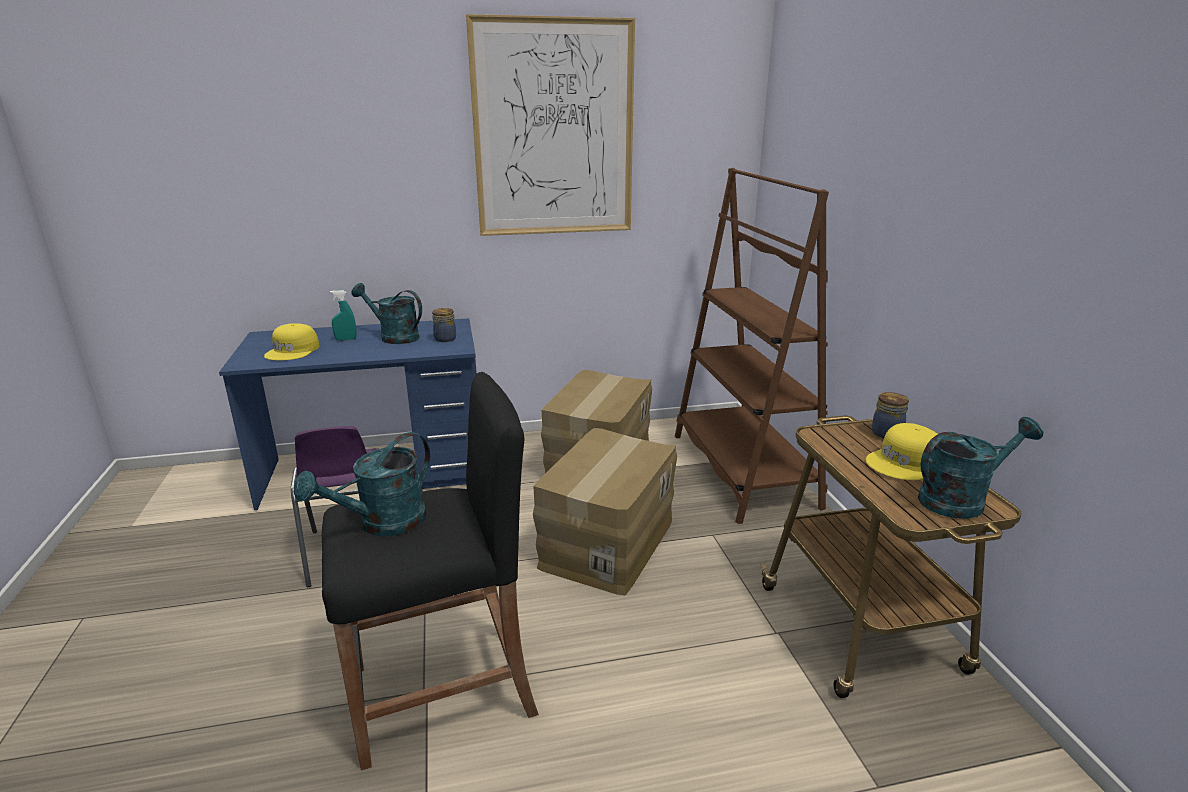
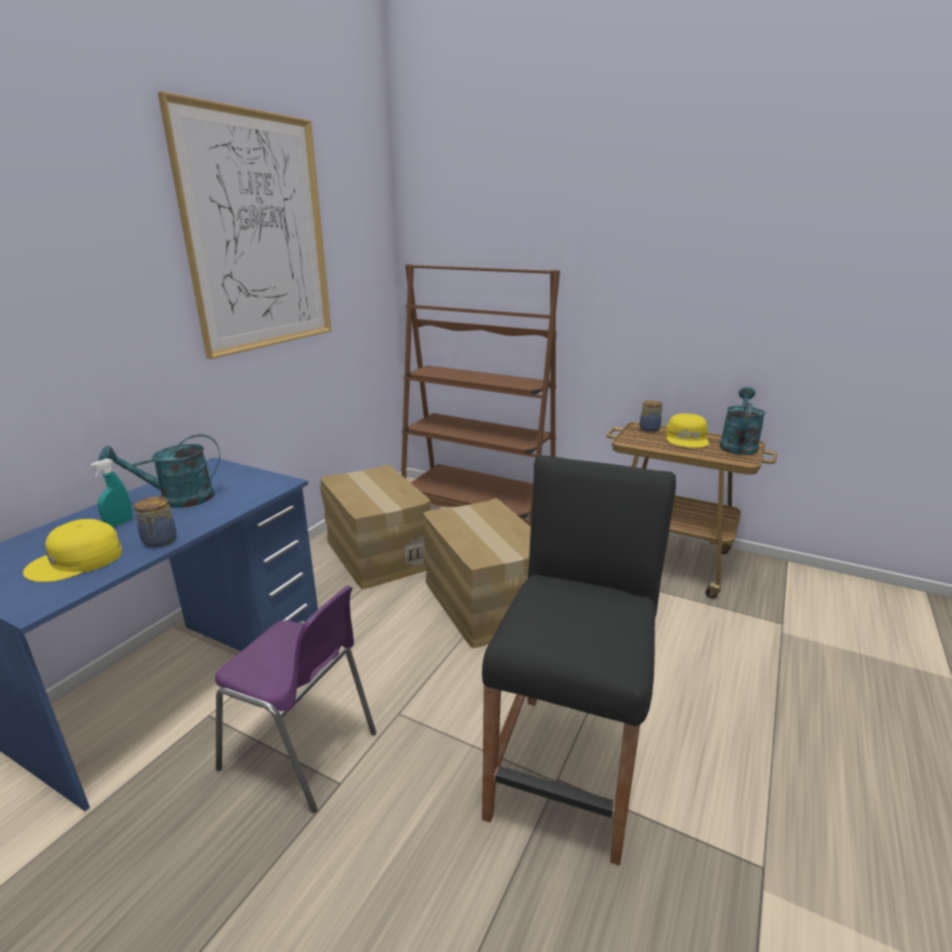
camera: 50 degrees left, 0 degrees up
(293, 351) = (76, 561): yellow cap -> yellow cap turned 90 degrees clockwise
(382, 524) = (571, 625): turquoise watering can -> none
(444, 339) = (243, 481): jar -> jar (159, 541)

